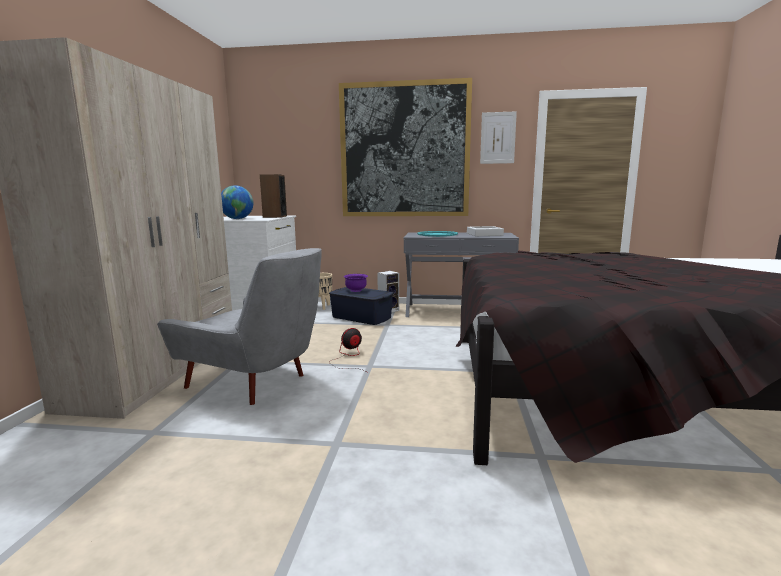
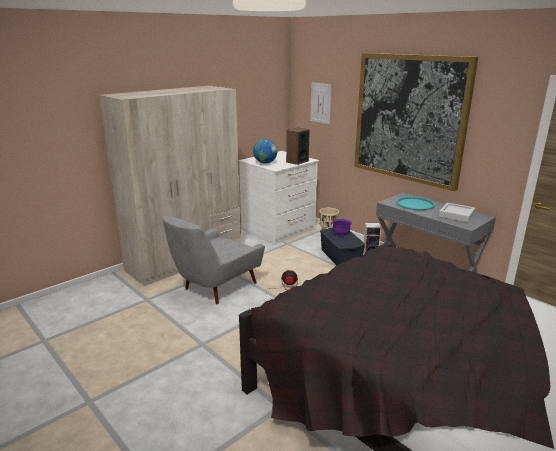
camera: 40 degrees right, 10 degrees up
(256, 382) = (215, 288): grey armchair -> grey armchair turned 60 degrees clockwise
(498, 138) = (496, 120): picture -> picture (320, 103)

